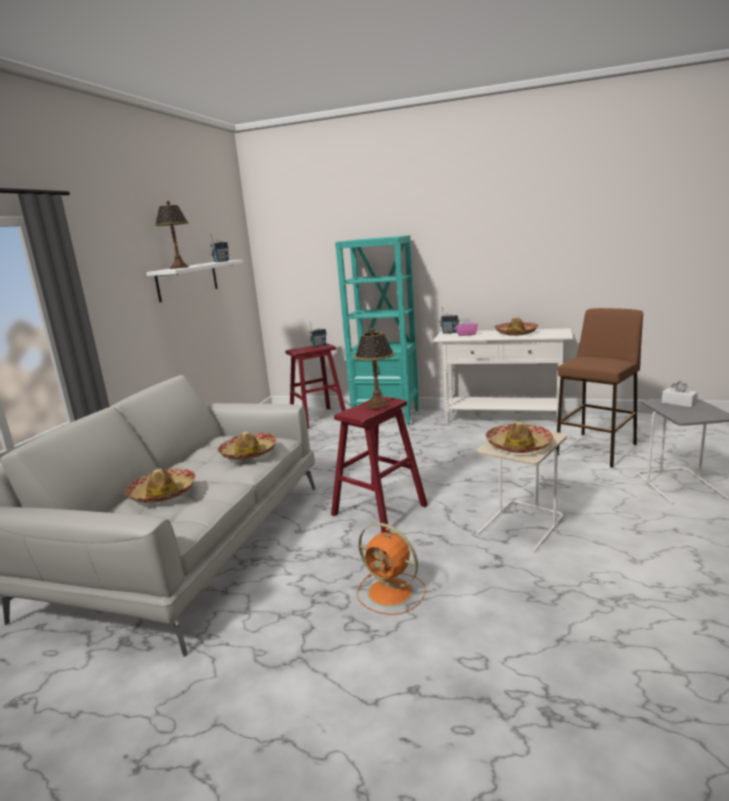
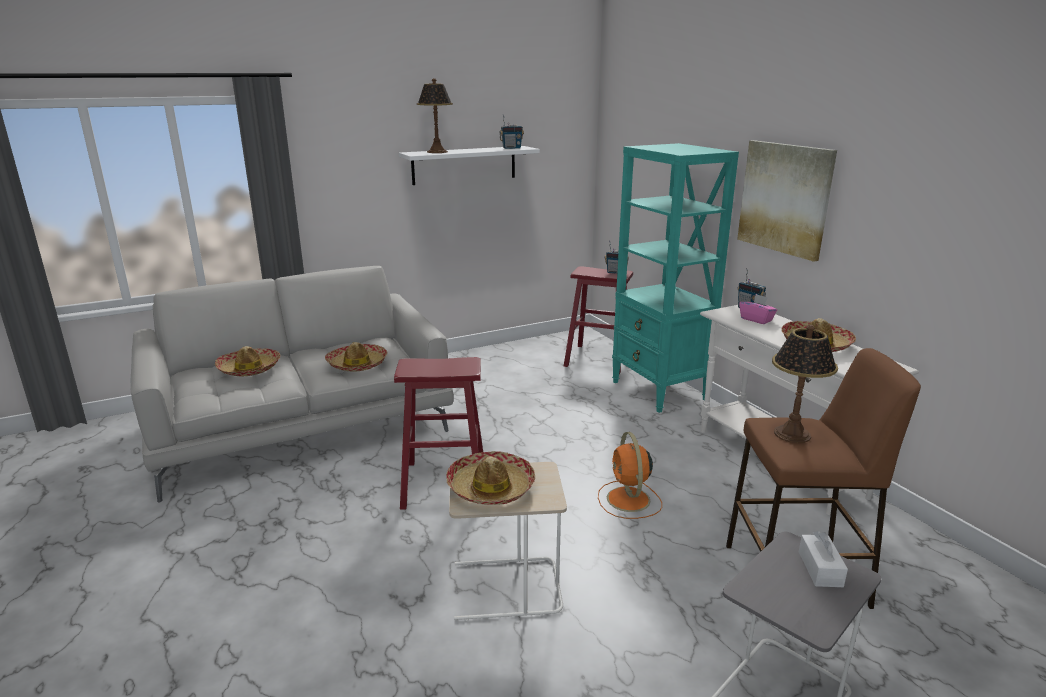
camera: 45 degrees right, 5 degrees up
(378, 405) = (448, 367): table lamp -> table lamp (792, 434)
(392, 593) = (303, 558): orange fan -> orange fan (629, 500)
(453, 257) = (785, 198): none -> picture

